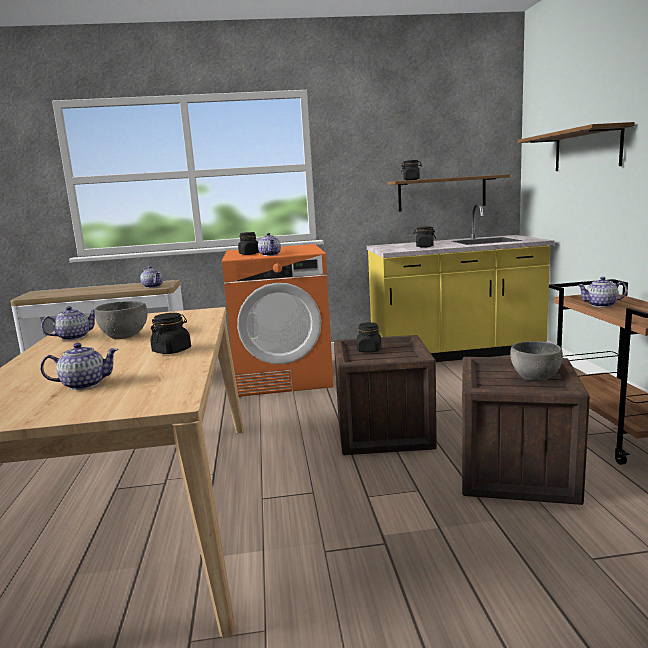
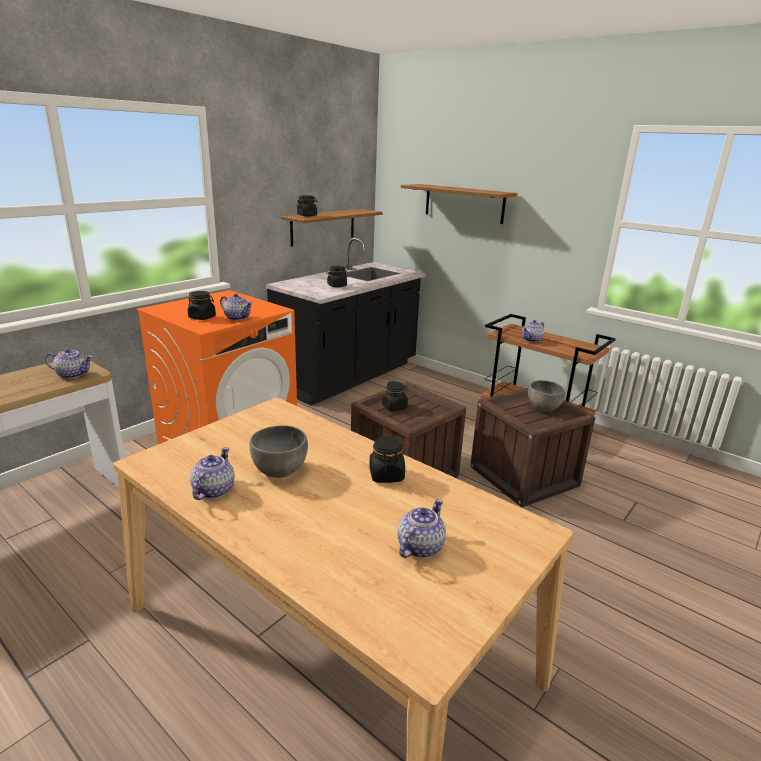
camera: 45 degrees left, 10 degrees up
(456, 353) = (349, 377): yellow counter -> black counter

